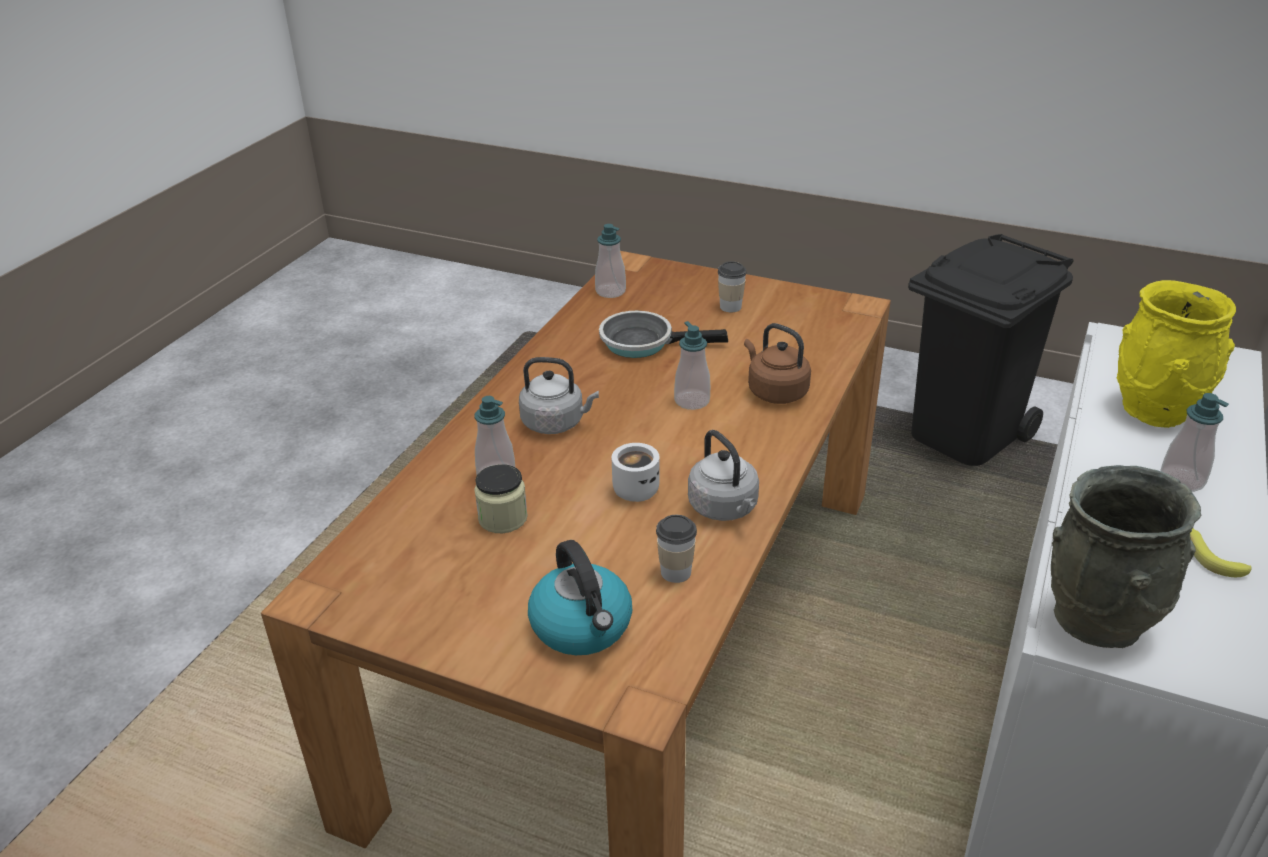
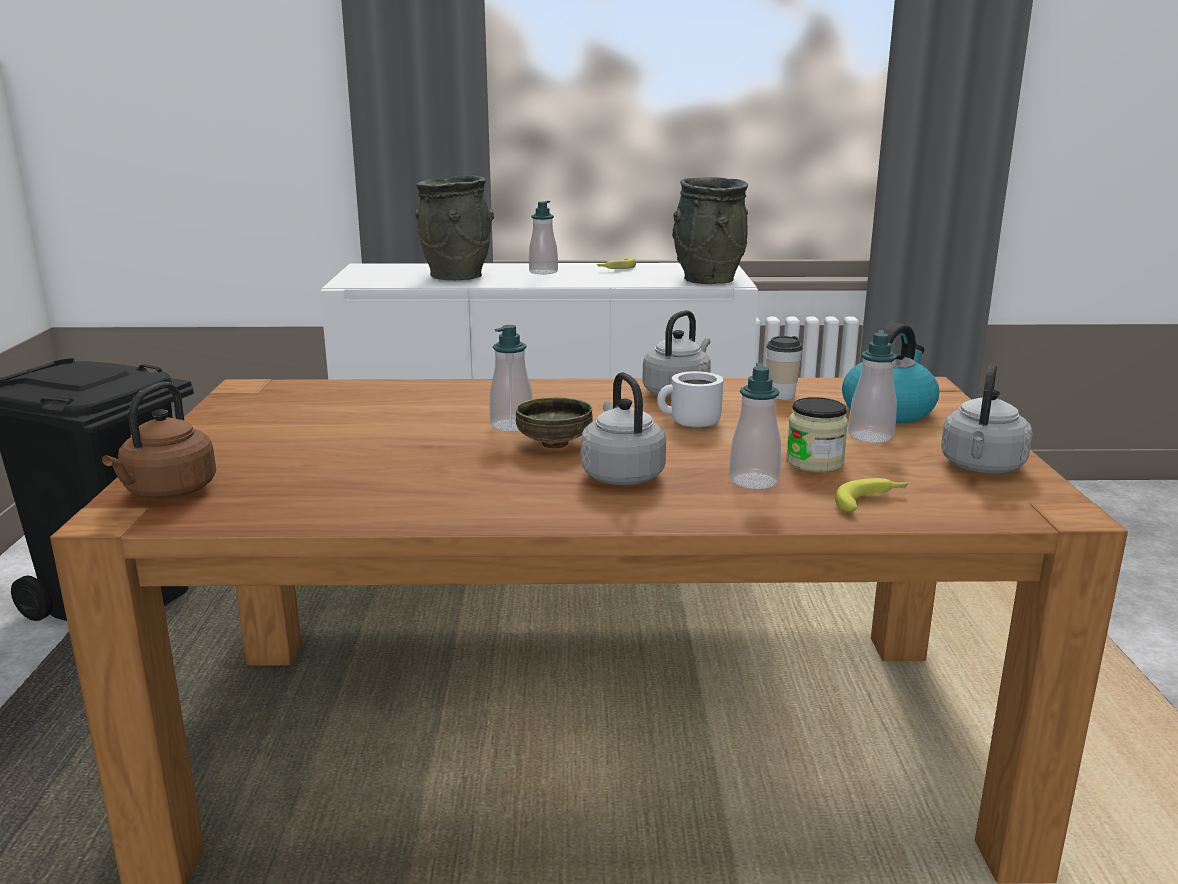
camera: 115 degrees left, 15 degrees down
(415, 606) = (981, 467): none -> grey kettle
(417, 513) = (871, 501): none -> banana
(610, 291) = (230, 511): soap dispenser -> soap dispenser (870, 436)
(636, 410) = (553, 444): none -> bowl
(643, 342) = (389, 466): frying pan -> none
(730, 307) = (265, 438): cup -> none
(775, 391) = (463, 398): brown kettle -> brown kettle (167, 492)
(1156, 409) = (457, 276): yellow vase -> grey vase

